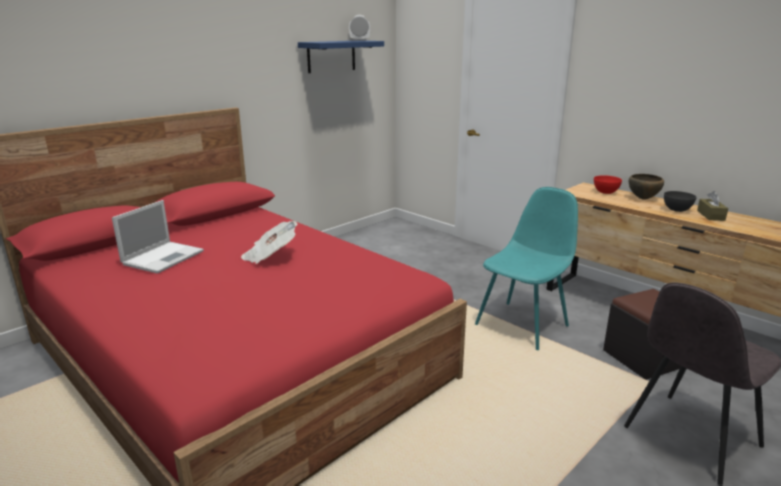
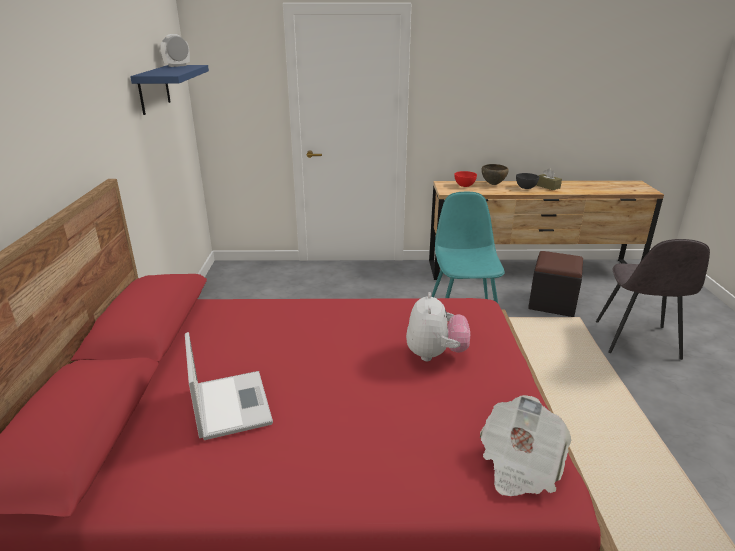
camera: 45 degrees left, 5 degrees up
(270, 256) = (335, 344): newspaper -> newspaper (519, 464)
(310, 288) = (435, 354): none -> plush toy

